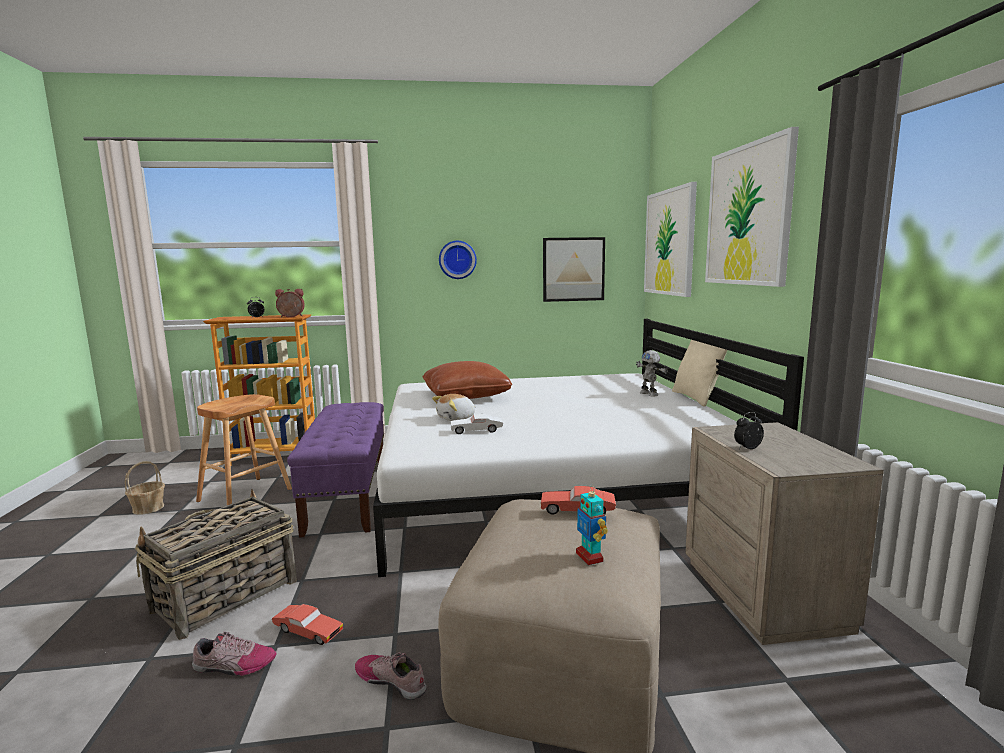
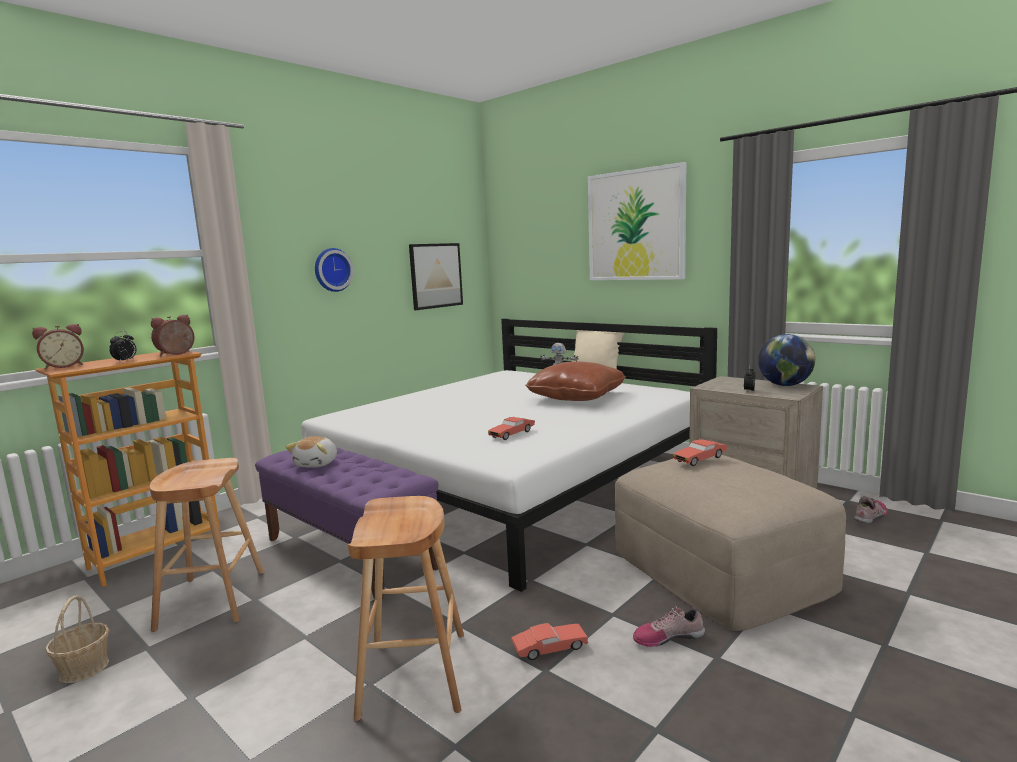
camera: 40 degrees left, 0 degrees up
(224, 596) = (413, 673): basket -> brown stool
(229, 317) = (64, 366): none -> alarm clock
(233, 666) = (543, 700): shoe -> shoe (870, 516)
(456, 418) = (465, 431): plush toy -> plush toy (317, 464)
(466, 396) = (416, 414): brown pillow -> brown pillow (576, 397)
(476, 431) = (512, 434): white toy car -> red toy car
(590, 557) = (767, 477): toy robot -> none
(669, 242) = (527, 247): picture -> none
(823, 454) = (785, 385): none -> globe

